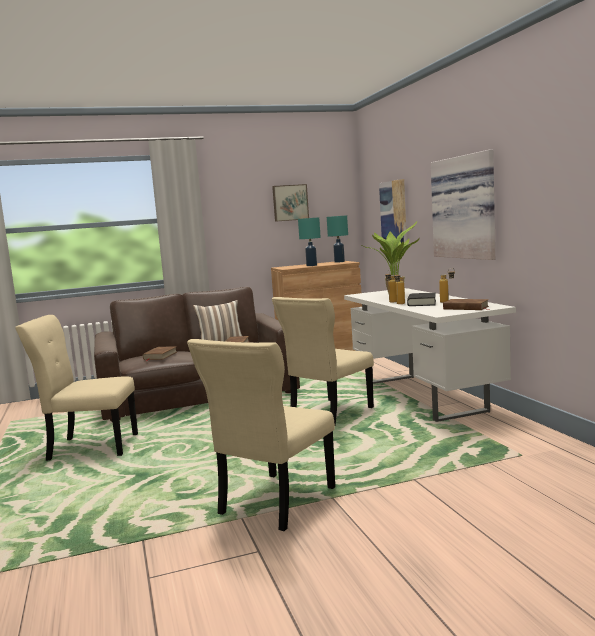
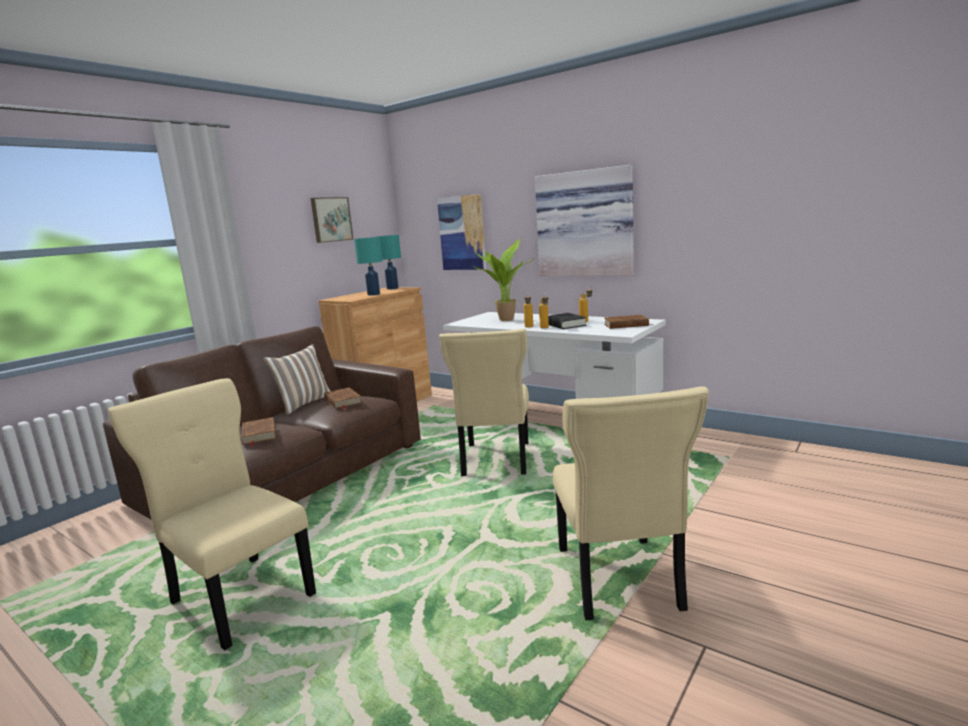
camera: 35 degrees left, 5 degrees up
(90, 447) = (240, 596): beige chair -> beige chair turned 75 degrees clockwise

